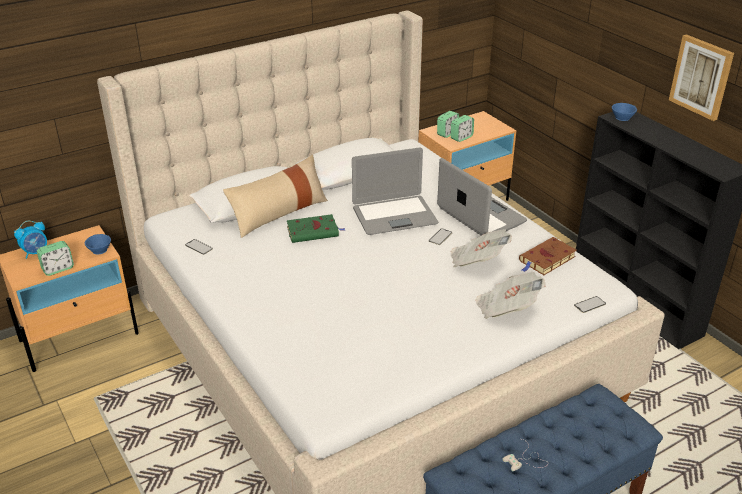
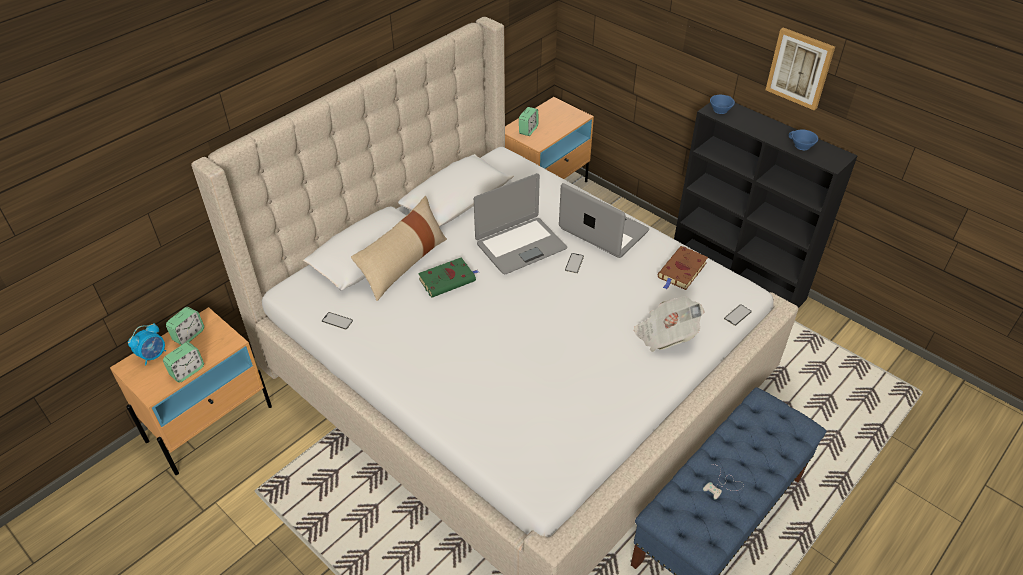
camera: 15 degrees left, 10 degrees up
(98, 250) = (222, 339): blue cup -> blue cup (800, 146)
(461, 137) = (544, 133): alarm clock -> alarm clock (189, 335)
(477, 261) = (619, 285): newspaper -> none

